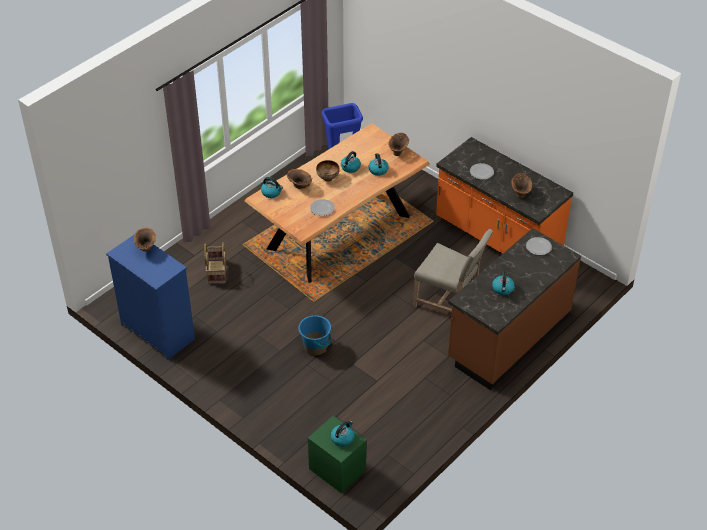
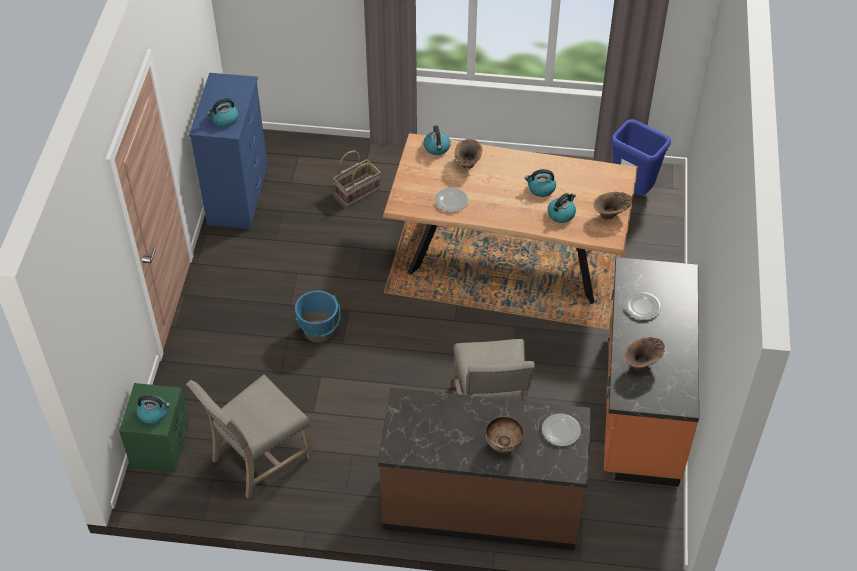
camera: 55 degrees right, 5 degrees up
(146, 249) = (239, 95): brown vase -> none
(327, 178) = (504, 179): bowl -> bowl (503, 445)
(390, 424) = (258, 458): none -> beige chair
(503, 289) = (454, 431): kettle -> kettle (224, 119)

